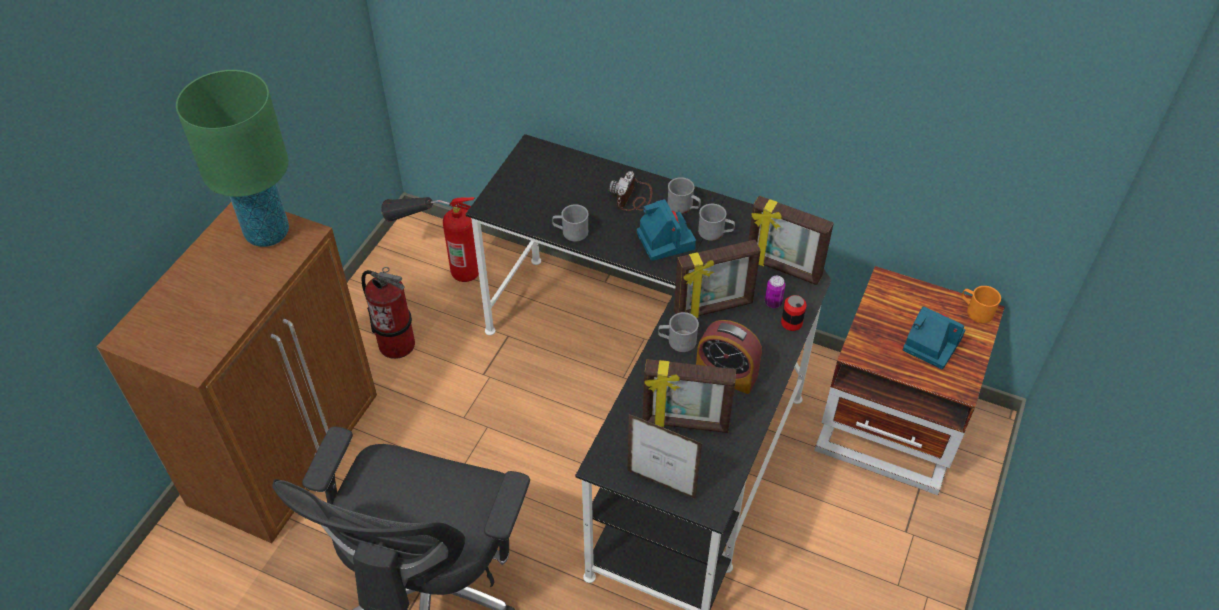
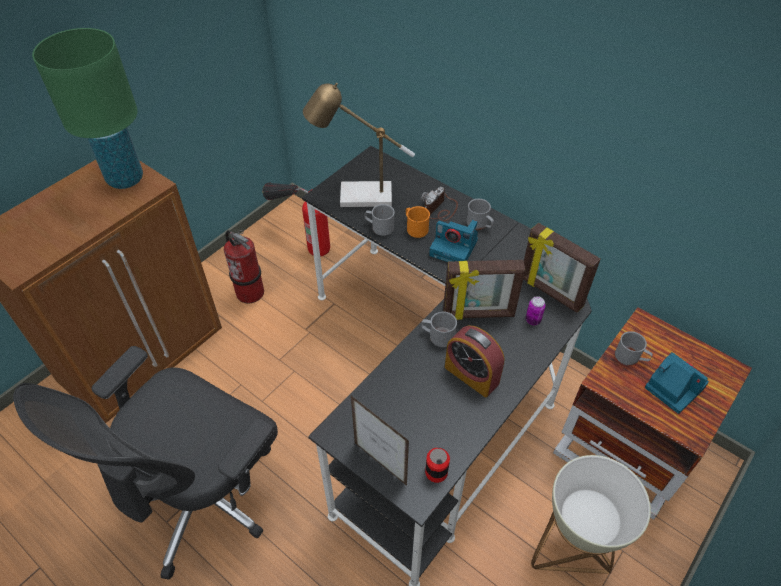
camera: 15 degrees right, 0 degrees up
(532, 200) = (358, 197): none -> table lamp
(664, 239) = (455, 248): camera -> camera turned 120 degrees clockwise
(685, 423) = (420, 412): picture frame -> none
(715, 232) = (500, 250): grey mug -> grey mug (631, 357)
(791, 323) = (544, 341): can -> can (436, 472)
(860, 544) = (572, 547): none -> planter
(975, 310) = (723, 366): orange mug -> orange mug (415, 228)

